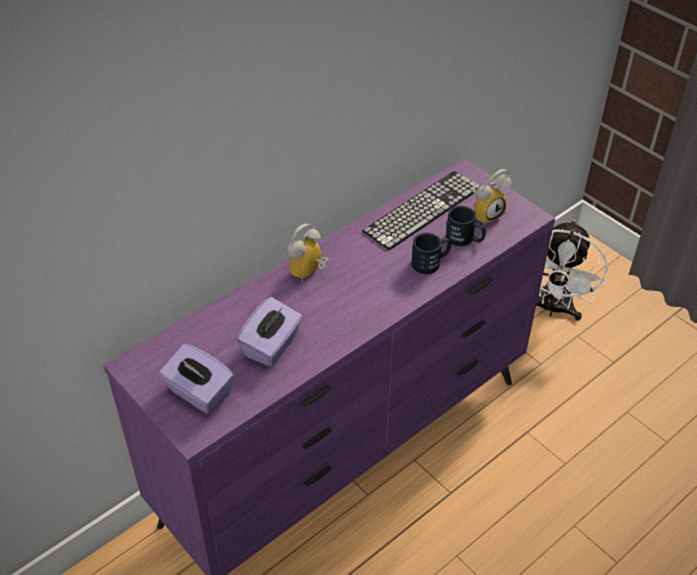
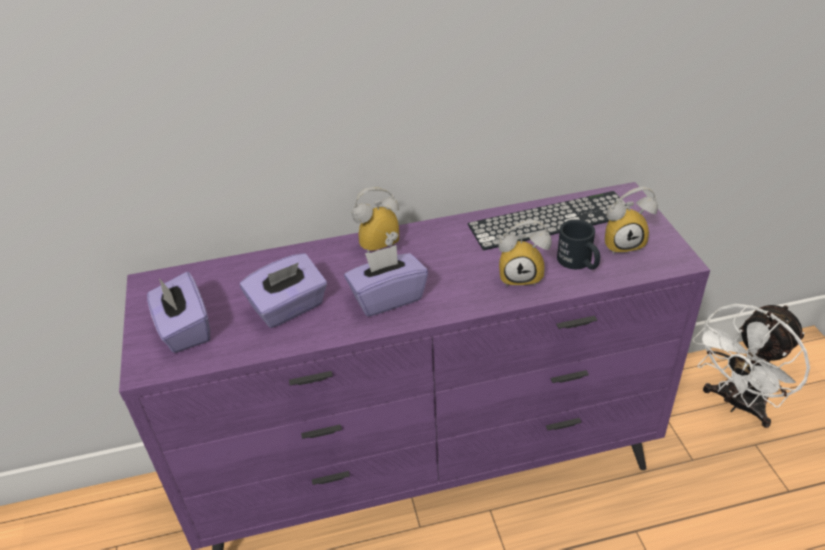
camera: 30 degrees right, 5 degrees down
(343, 312) = (387, 297): none -> purple tissue box
(431, 262) = (521, 275): black mug -> alarm clock

